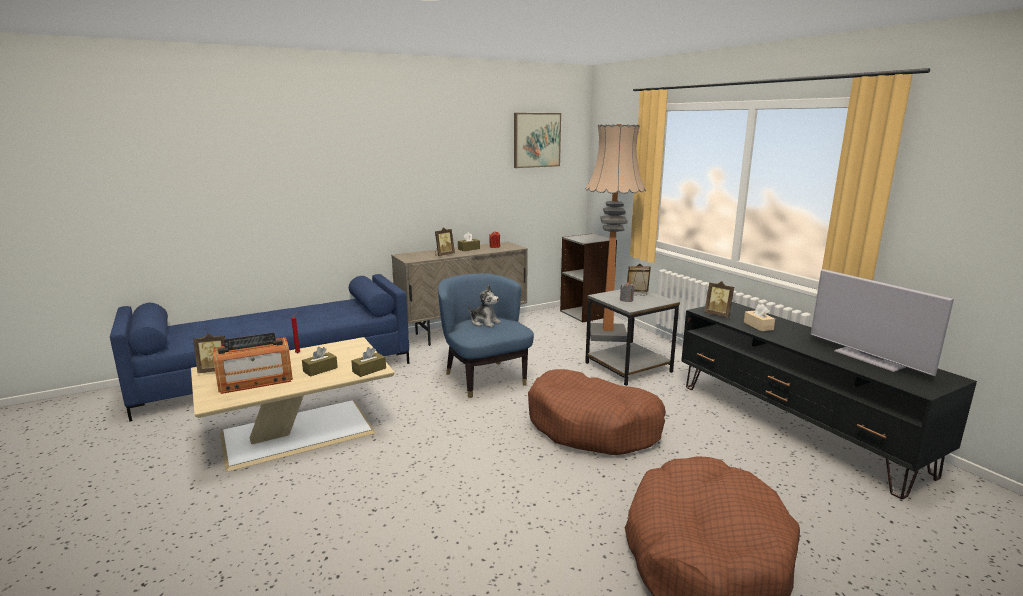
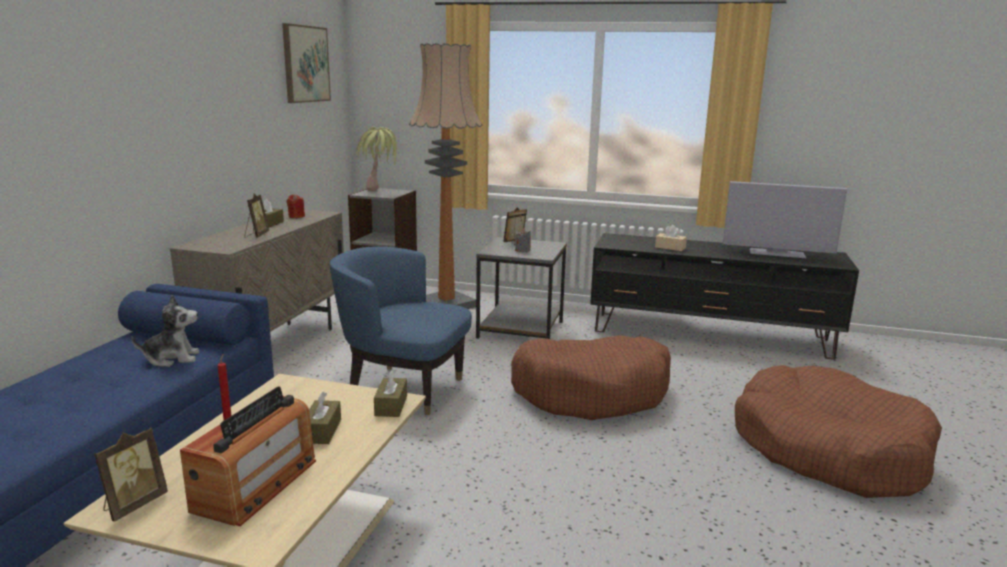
camera: 45 degrees left, 0 degrees up
(484, 322) = (402, 311): plush toy -> plush toy (172, 358)
(587, 238) = (380, 192): none -> potted plant
(718, 314) = (625, 245): picture frame -> none

